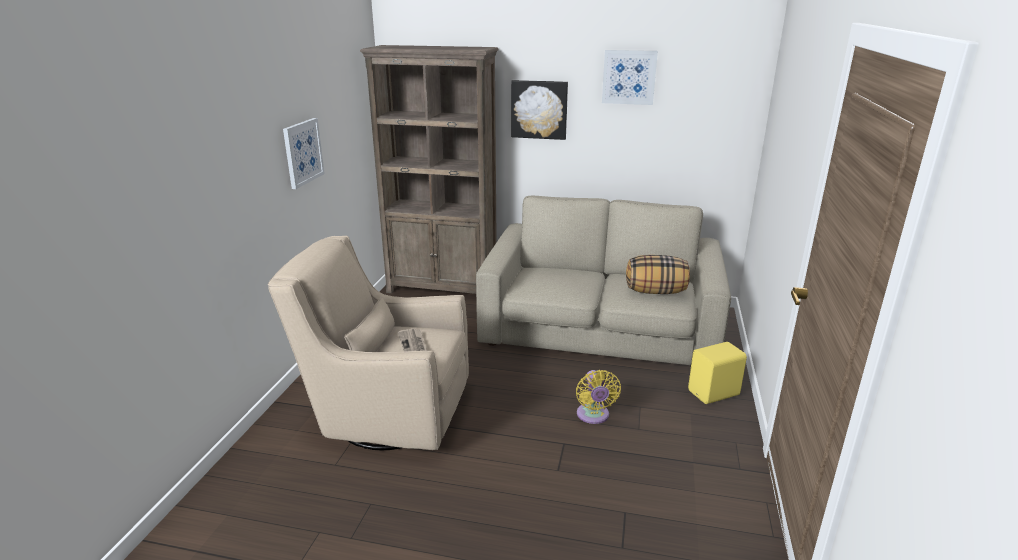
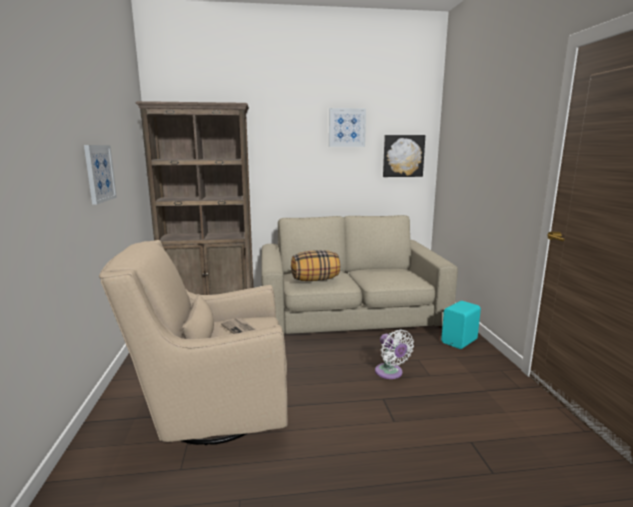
camera: 20 degrees left, 10 degrees down
(539, 109) = (282, 153): picture -> picture (403, 156)
(593, 416) = (390, 373): yellow fan -> white fan
(655, 291) = (397, 274): pillow -> pillow (315, 280)
(715, 393) = (460, 341): yellow speaker -> turquoise speaker

